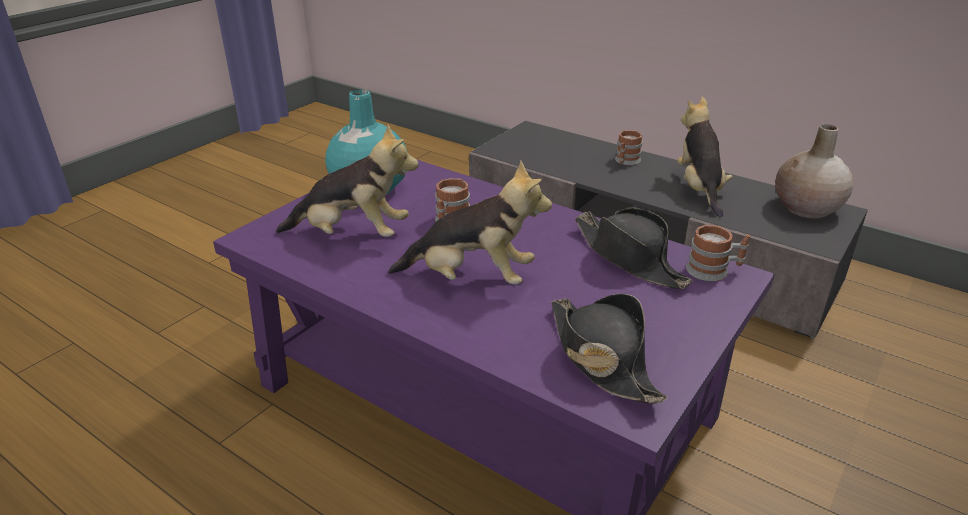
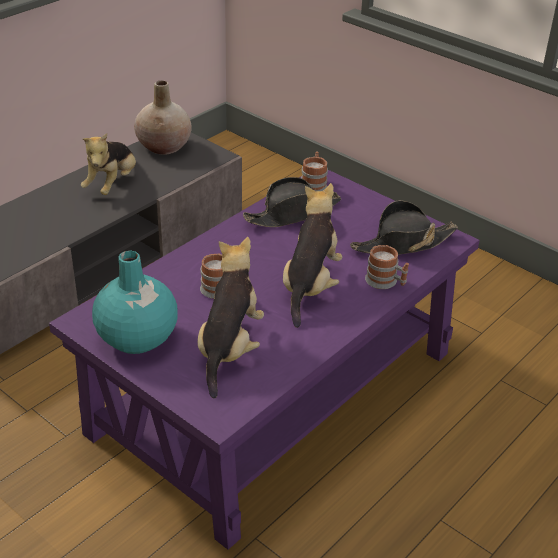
camera: 85 degrees left, 5 degrees up
(626, 162) = (39, 210): mug -> mug (386, 282)
(699, 189) = (112, 184): plush toy -> plush toy turned 75 degrees counterclockwise

